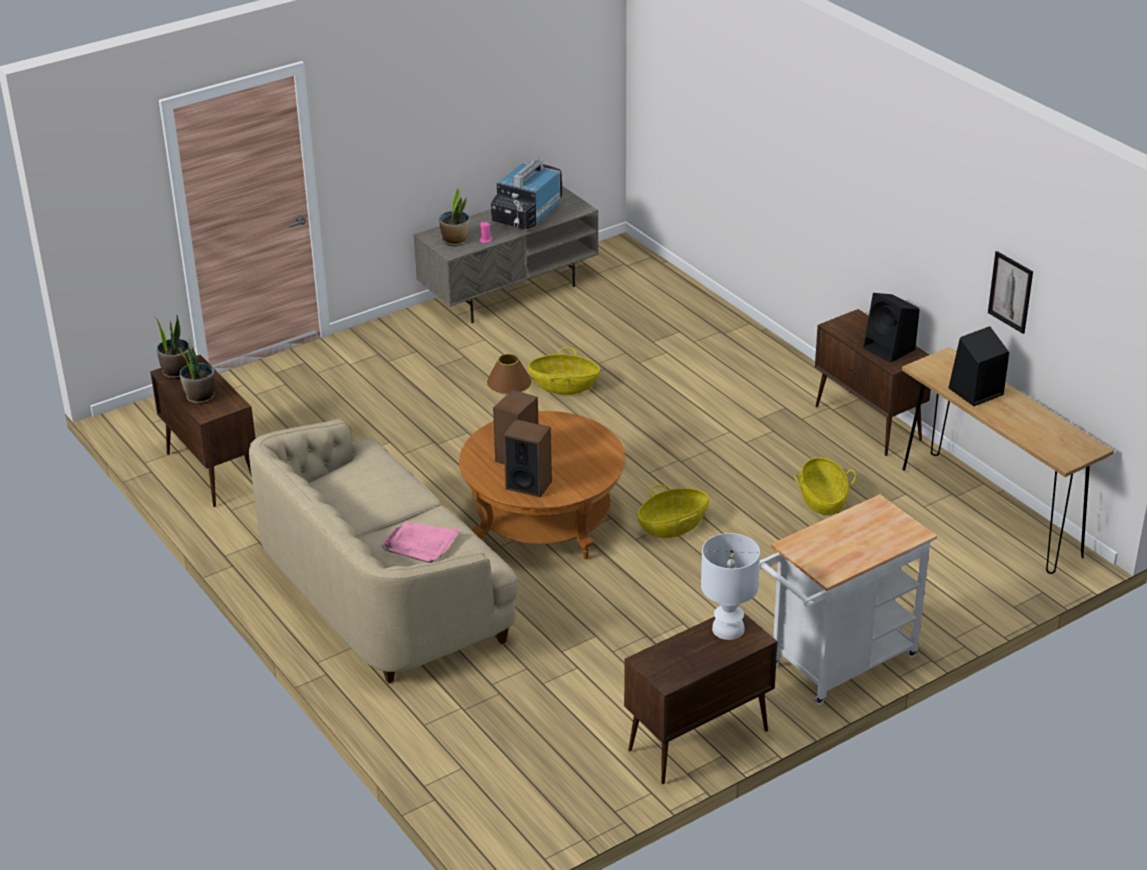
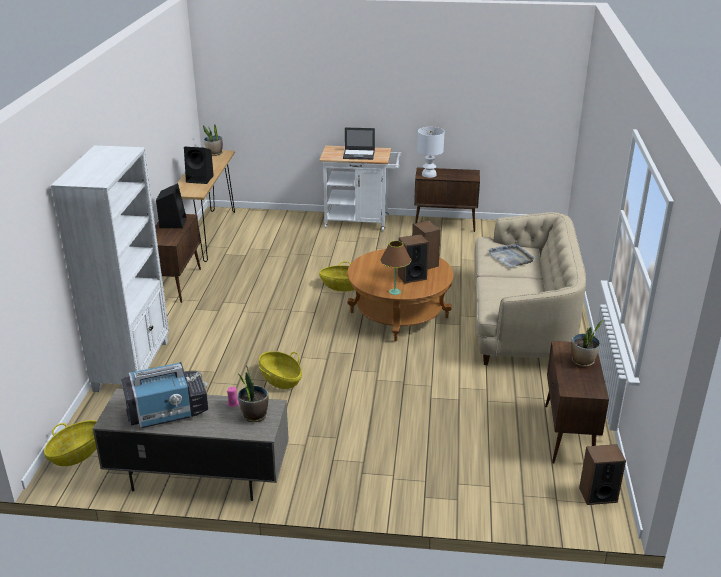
camera: 140 degrees left, 5 degrees down
(149, 431) = (597, 495): none -> speaker
(176, 372) = (588, 388): potted plant -> potted plant (214, 153)
(421, 544) = (511, 257): pink tray -> grey tray
(727, 330) = (133, 365): none -> white bookcase
(823, 500) = (261, 266): basket -> basket (77, 454)
(843, 539) = (359, 154): none -> laptop
(1010, 292) = (169, 128): picture -> none

